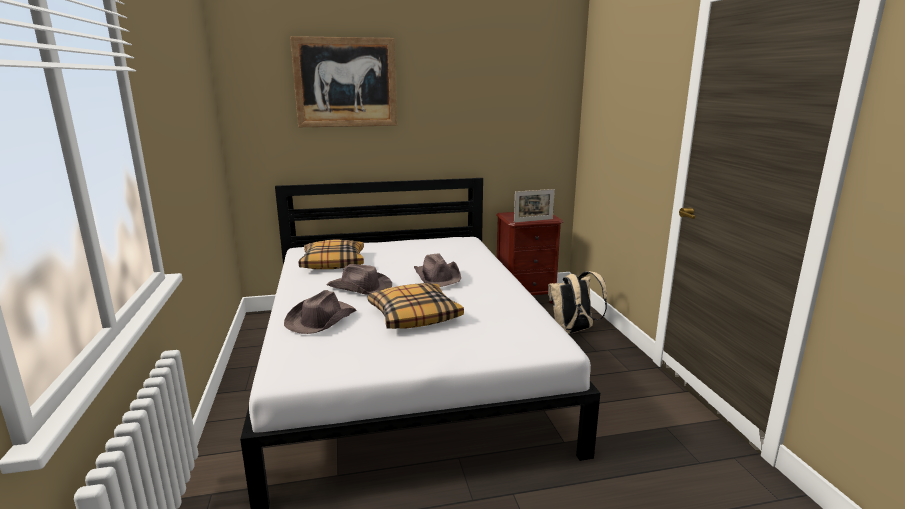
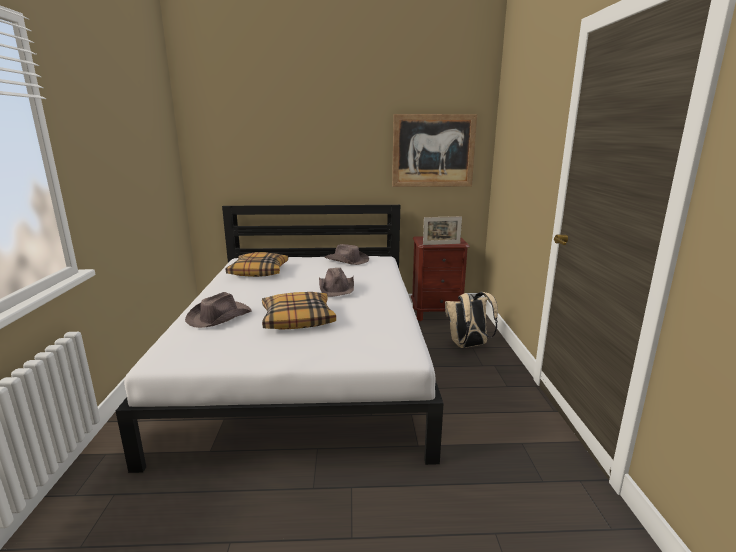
camera: 10 degrees right, 0 degrees up
(345, 82) = (281, 120): picture -> picture (433, 151)
(360, 288) = (267, 293): brown hat -> brown hat (347, 260)

